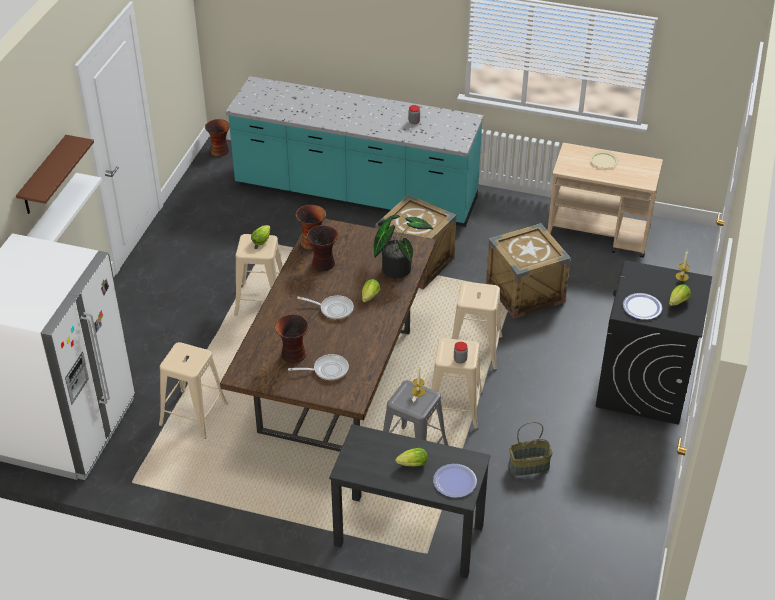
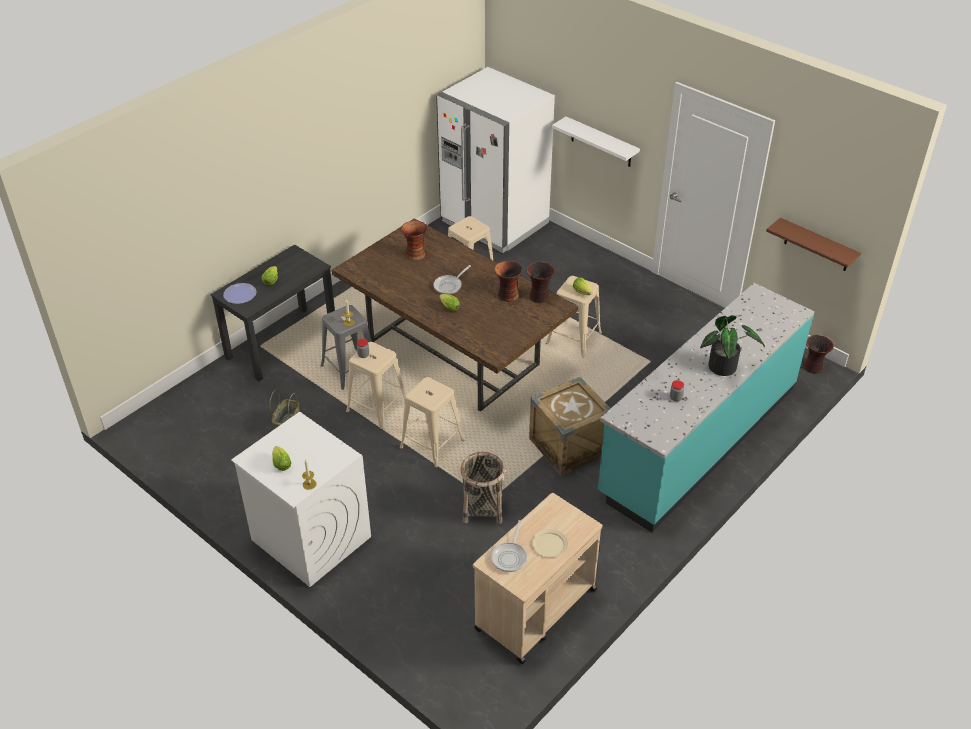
camera: 115 degrees right, 0 degrees up
(44, 176) = (605, 107): brown shelf -> brown shelf (817, 245)
(327, 370) = (387, 265): frying pan -> frying pan (510, 556)
(397, 267) = (475, 333): potted plant -> potted plant (725, 368)
(525, 292) = (482, 508): crate -> basket
(642, 307) = (295, 437): plate -> none
(643, 385) = (310, 538): black washing machine -> white washing machine

